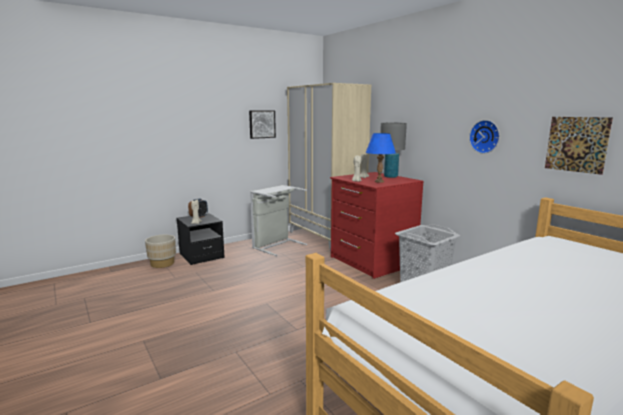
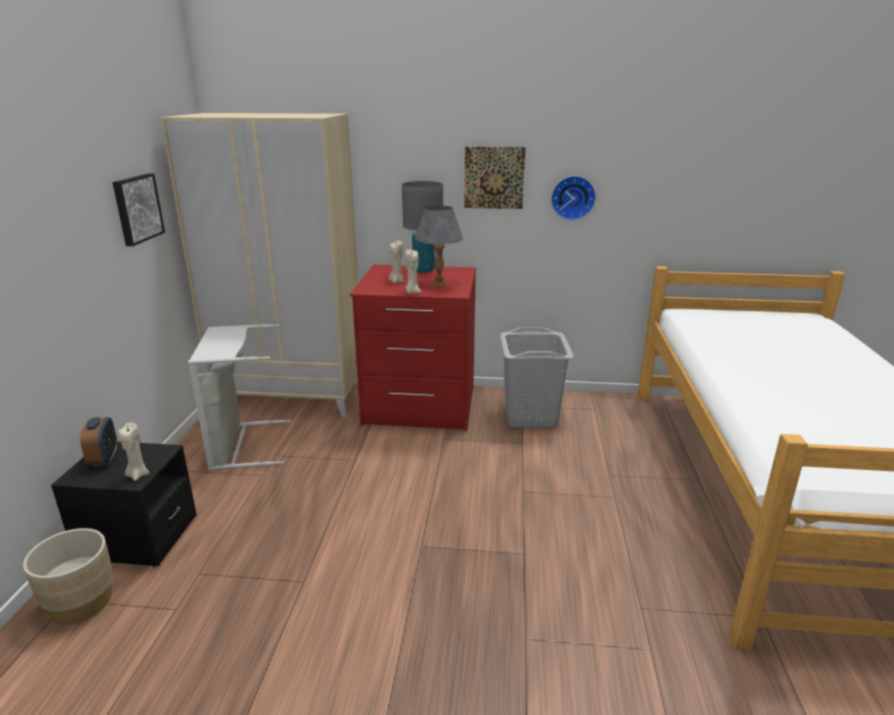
camera: 50 degrees left, 10 degrees up
(379, 181) = (438, 284): blue table lamp -> grey table lamp
(576, 144) = (687, 202): picture -> picture (494, 178)

